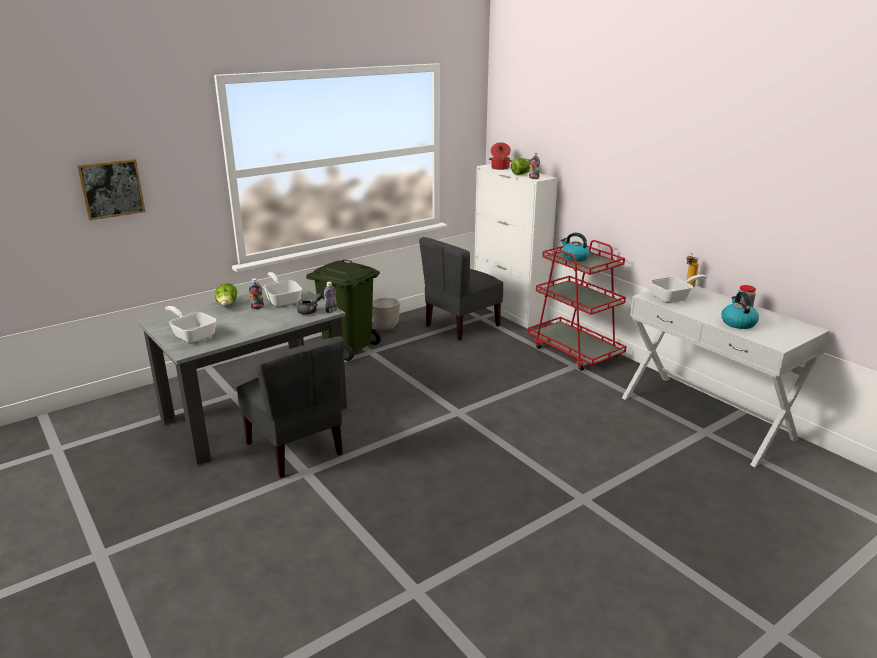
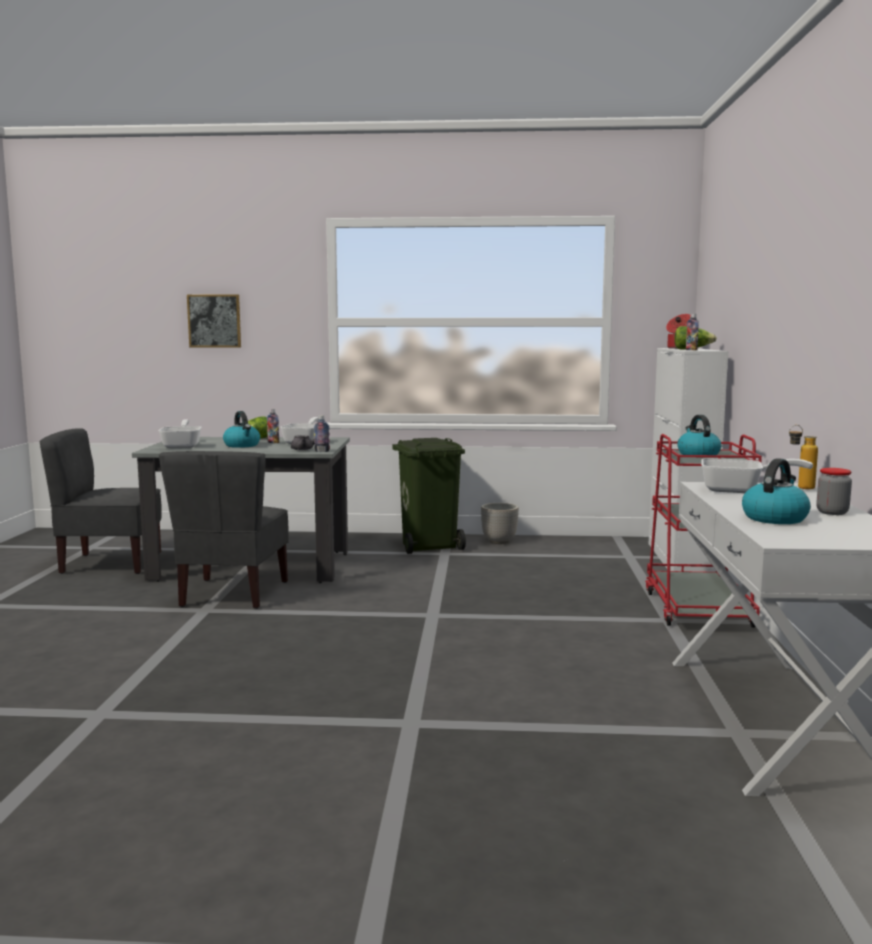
camera: 40 degrees right, 15 degrees down
(244, 319) = (242, 445): none -> kettle
(461, 326) = (590, 557): grey chair -> grey chair (111, 563)

